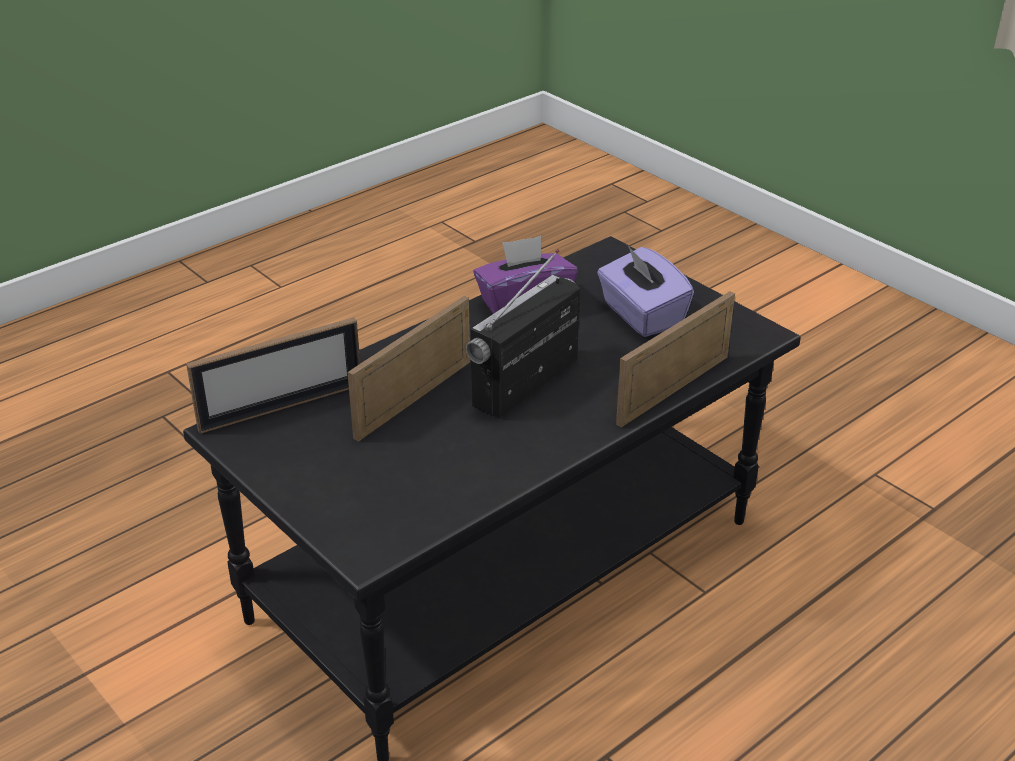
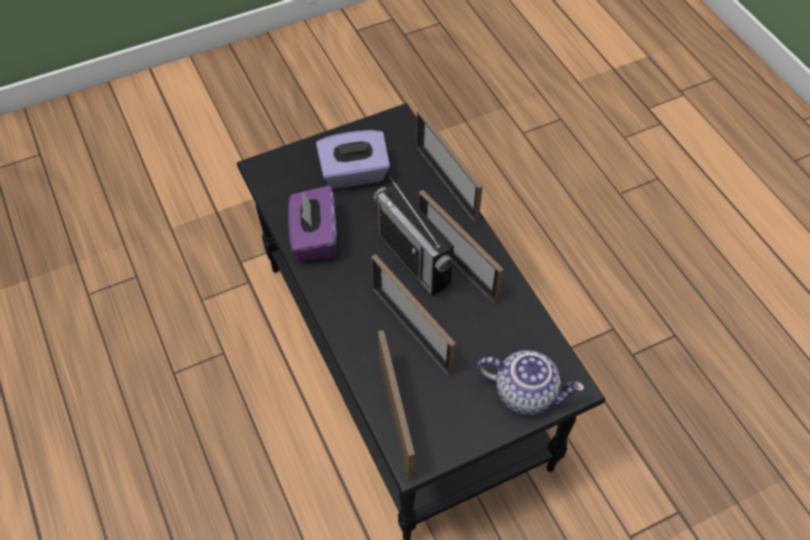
camera: 75 degrees left, 20 degrees up
(345, 509) = (526, 392): none -> teapot
(537, 419) = (457, 262): none -> picture frame

